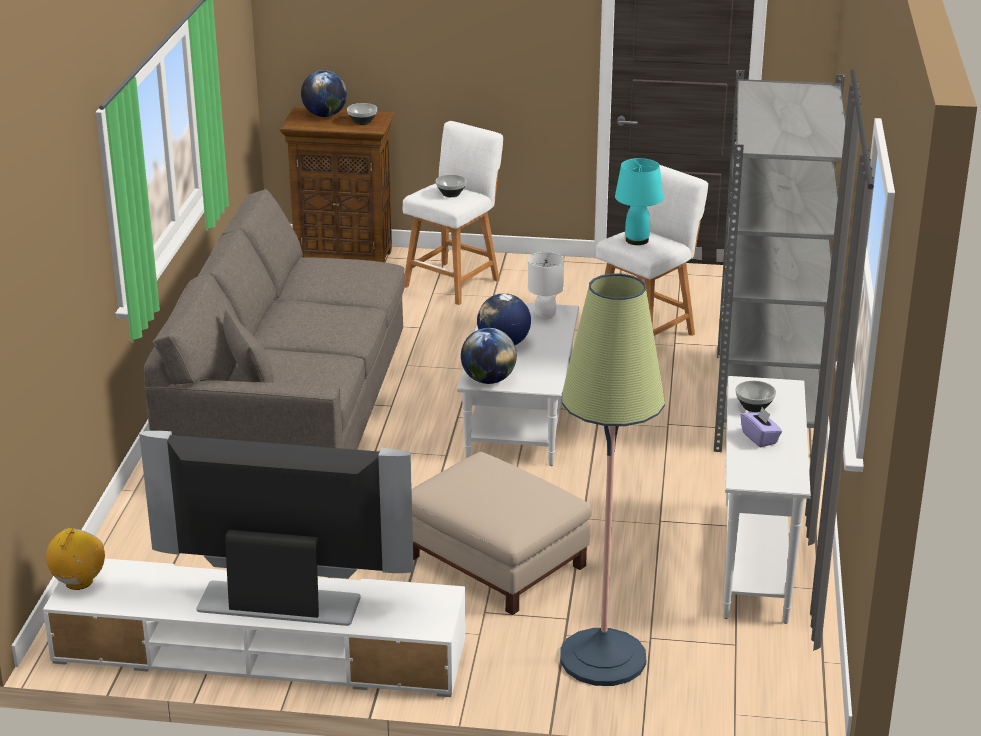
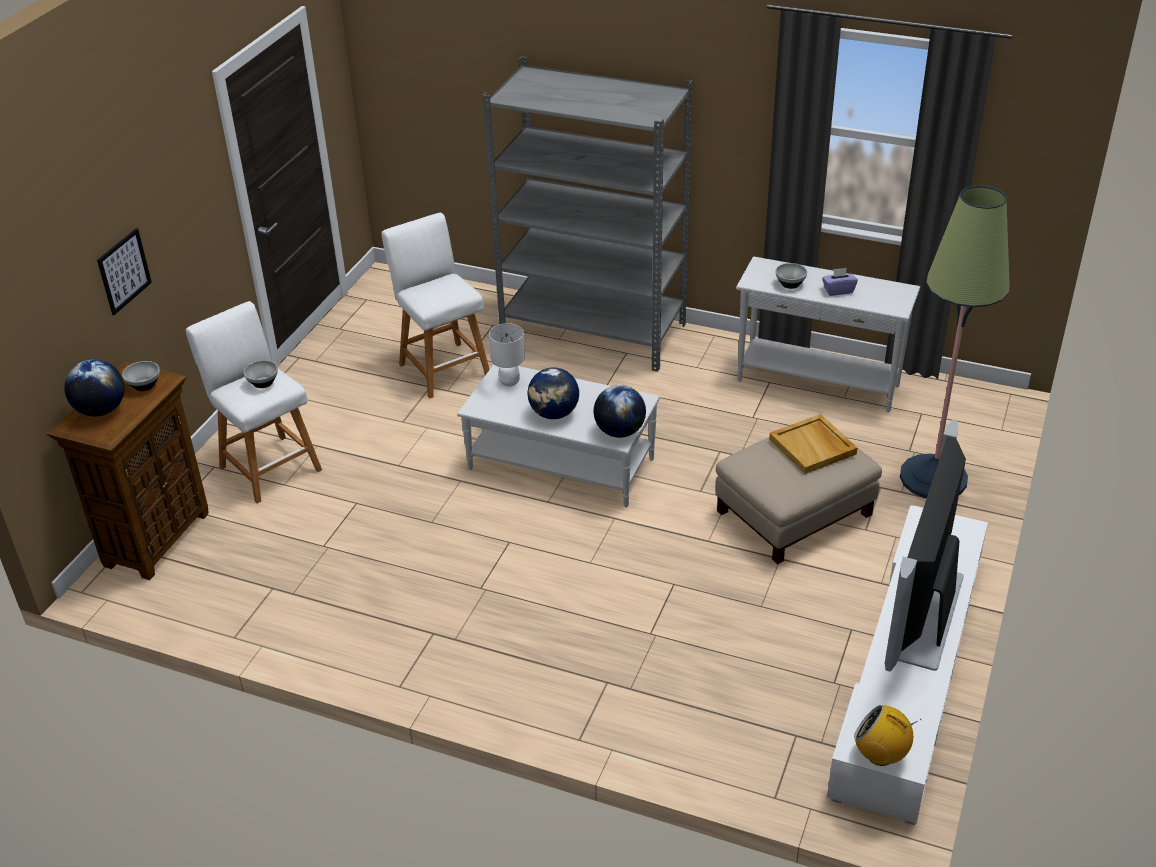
camera: 75 degrees left, 10 degrees up
(290, 407) = (481, 614): grey sofa -> none
(426, 44) = (124, 271): none -> picture
(518, 497) = (813, 447): none -> beige tray
(636, 240) = (440, 293): turquoise table lamp -> none

